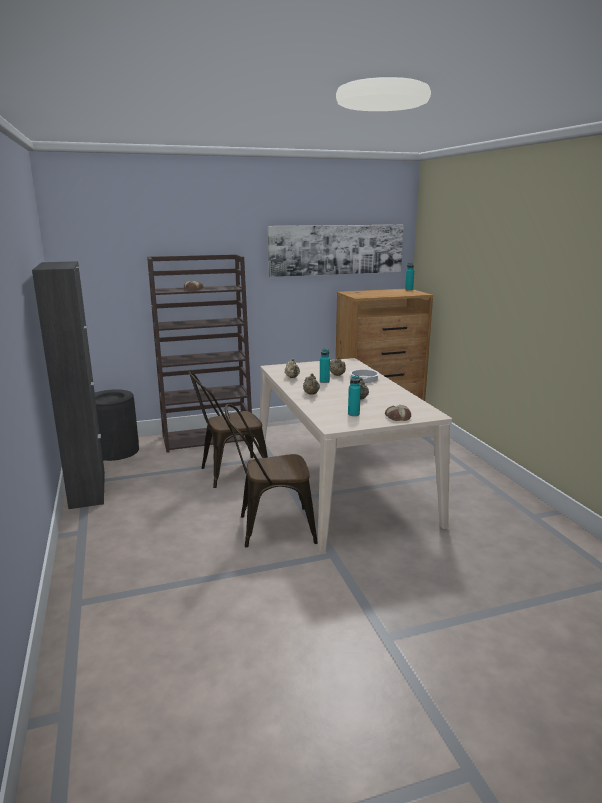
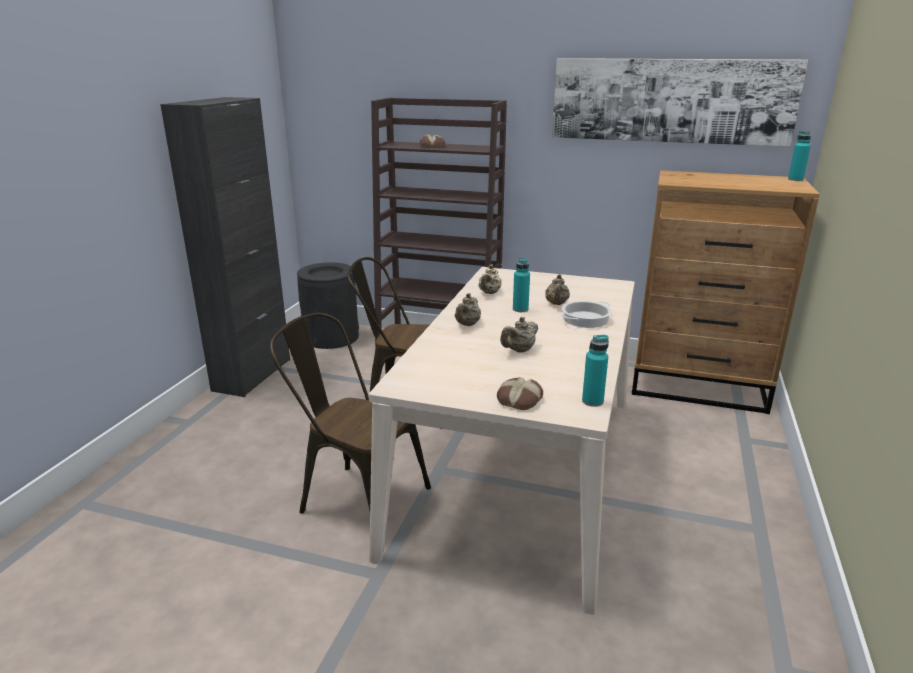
camera: 35 degrees right, 5 degrees up
(353, 414) = (464, 374): turquoise bottle -> turquoise bottle (592, 401)

